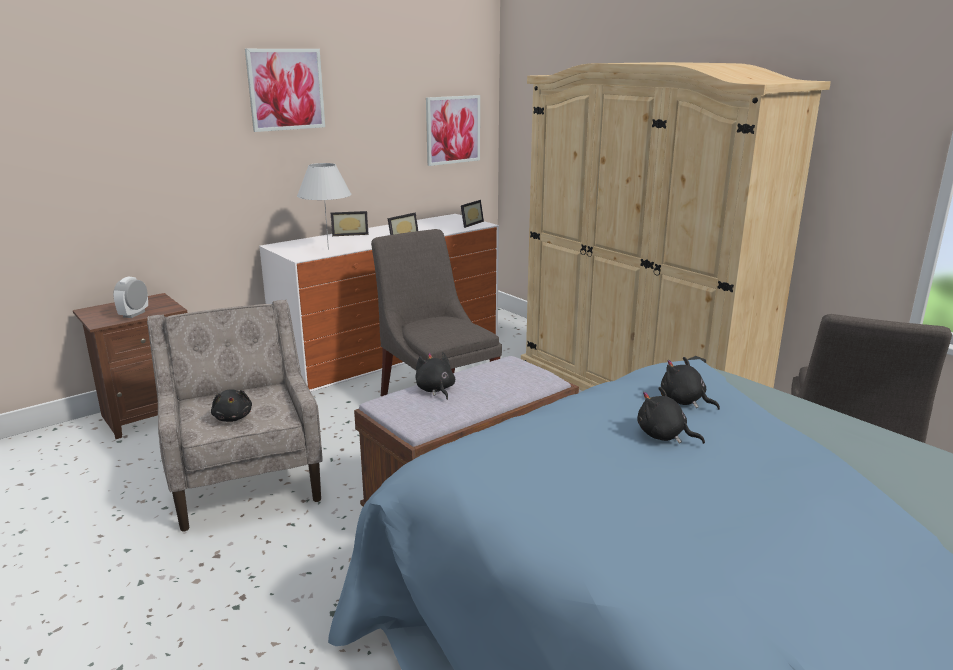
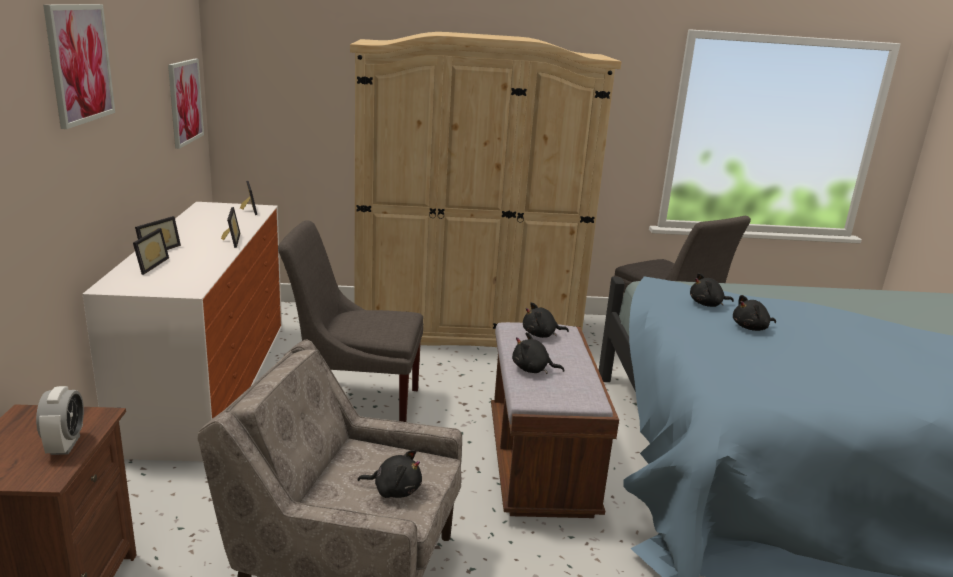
camera: 55 degrees left, 0 degrees up
(134, 314) = (65, 445): alarm clock -> alarm clock turned 150 degrees counterclockwise
(322, 240) = (148, 265): none -> picture frame
(328, 249) = (192, 273): white table lamp -> none
(511, 374) = (541, 335): none -> black plush toy

